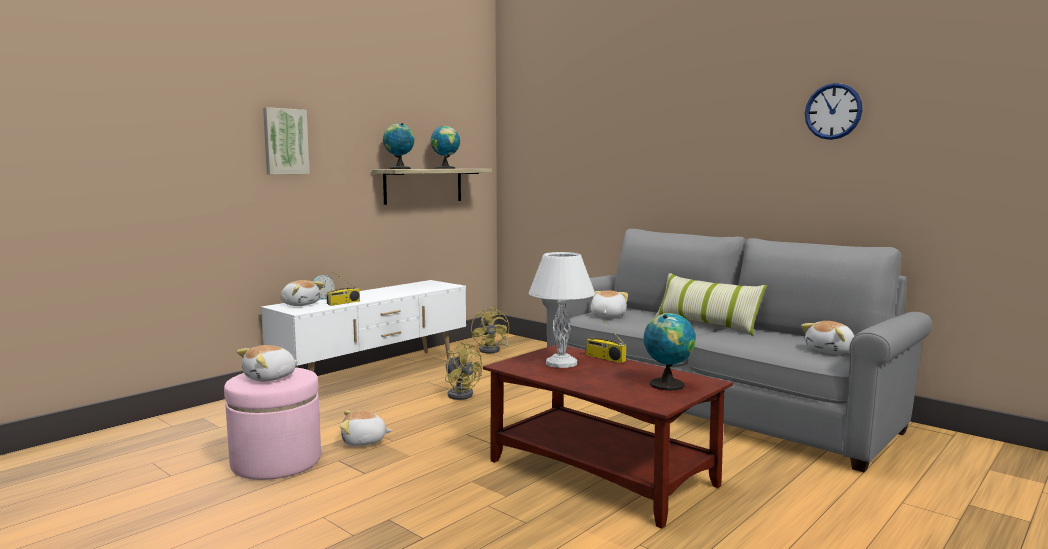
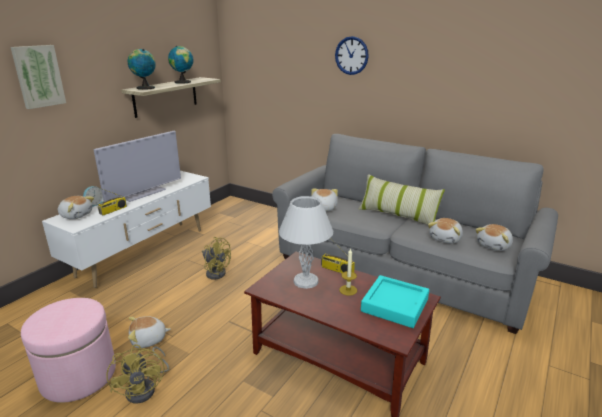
camera: 10 degrees left, 15 degrees up
(270, 378) = (62, 320): plush toy -> plush toy (446, 239)
(383, 293) = (144, 193): none -> television
(492, 350) = (231, 217): yellow fan -> yellow fan (146, 388)
(612, 371) = (348, 290): none -> candle
(668, 384) = (394, 305): globe -> turquoise tray
(833, 111) = (499, 50): wall clock -> wall clock (351, 55)

